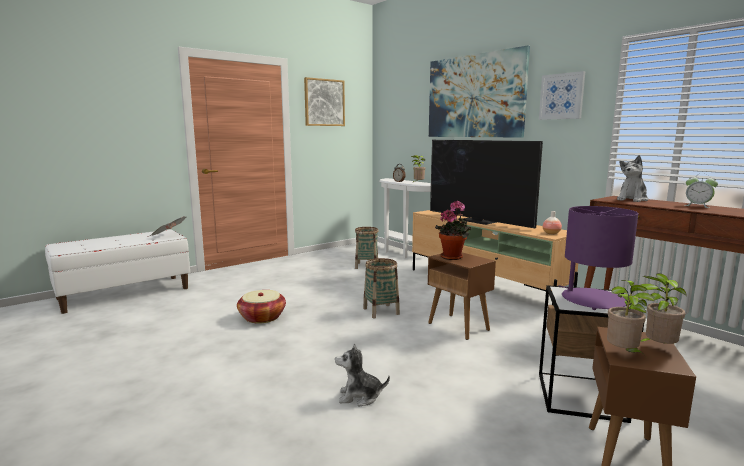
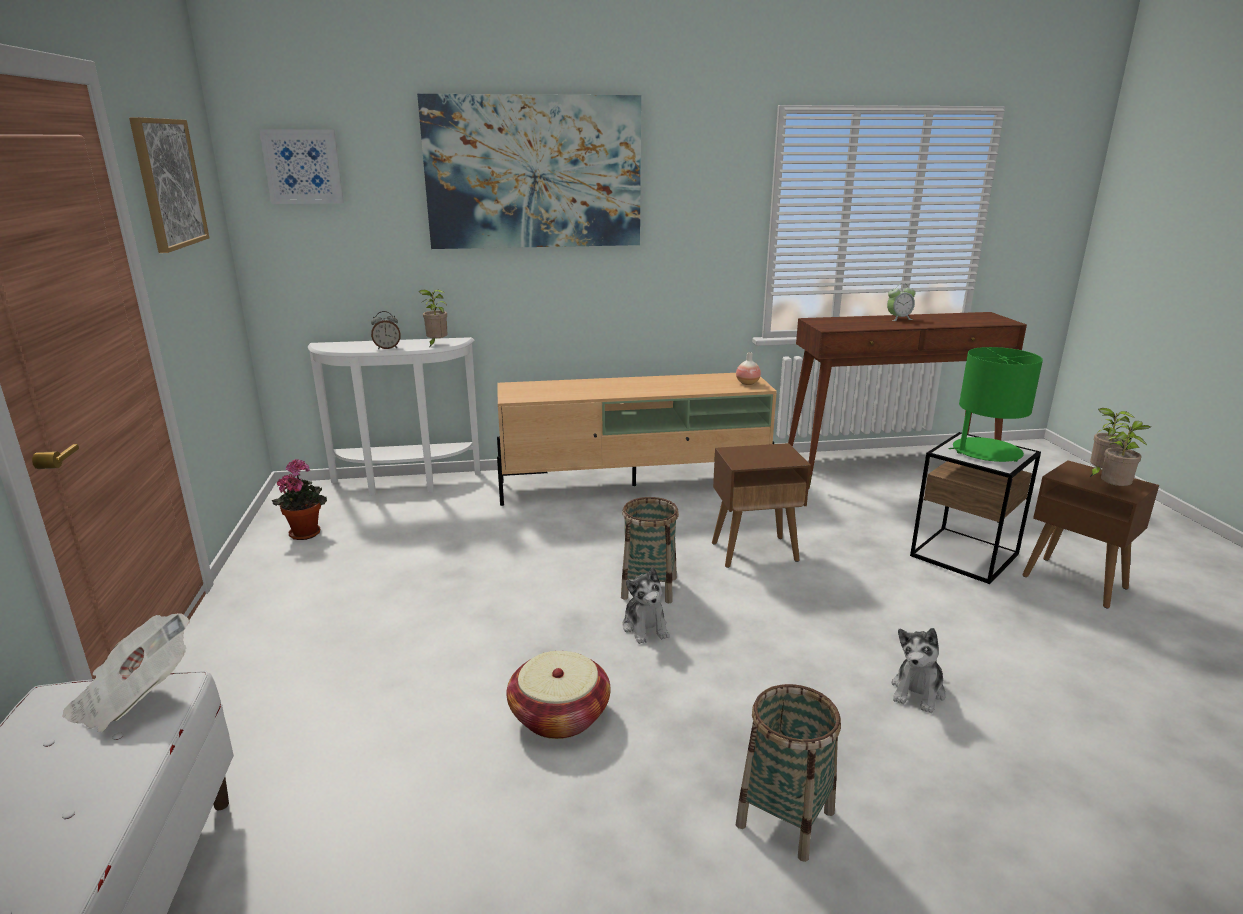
camera: 60 degrees left, 10 degrees up
(366, 266) = (421, 534): basket -> basket (785, 818)
(453, 257) = (751, 458): potted plant -> potted plant (306, 532)
(477, 221) = (626, 390): television -> none
(561, 96) = (698, 182): picture -> picture (303, 166)
(592, 300) = (985, 451): purple table lamp -> green table lamp
(632, 199) = (838, 321): plush toy -> plush toy (645, 627)

